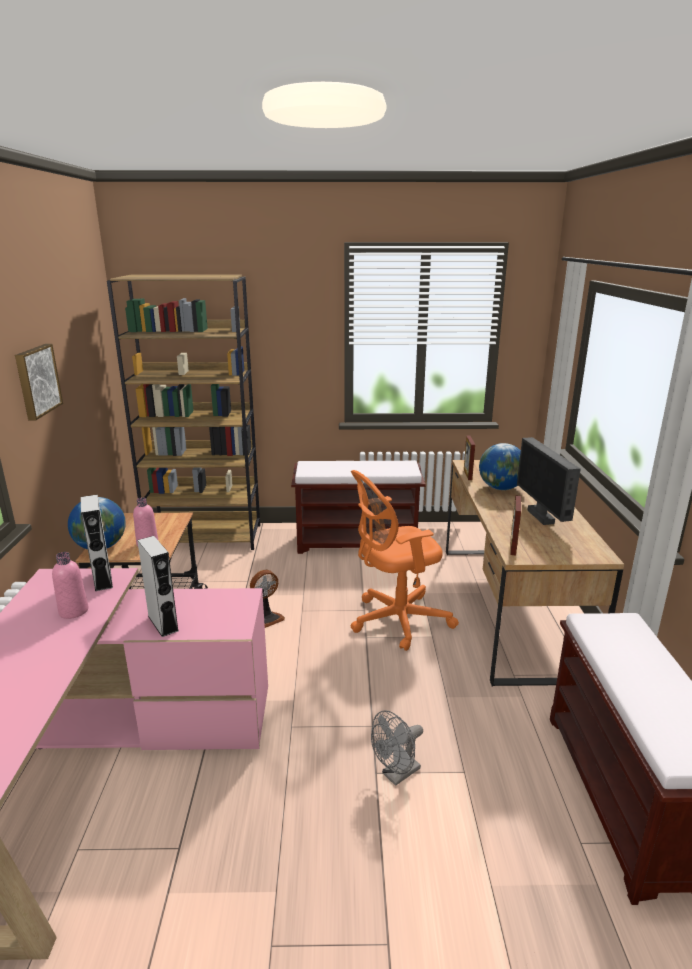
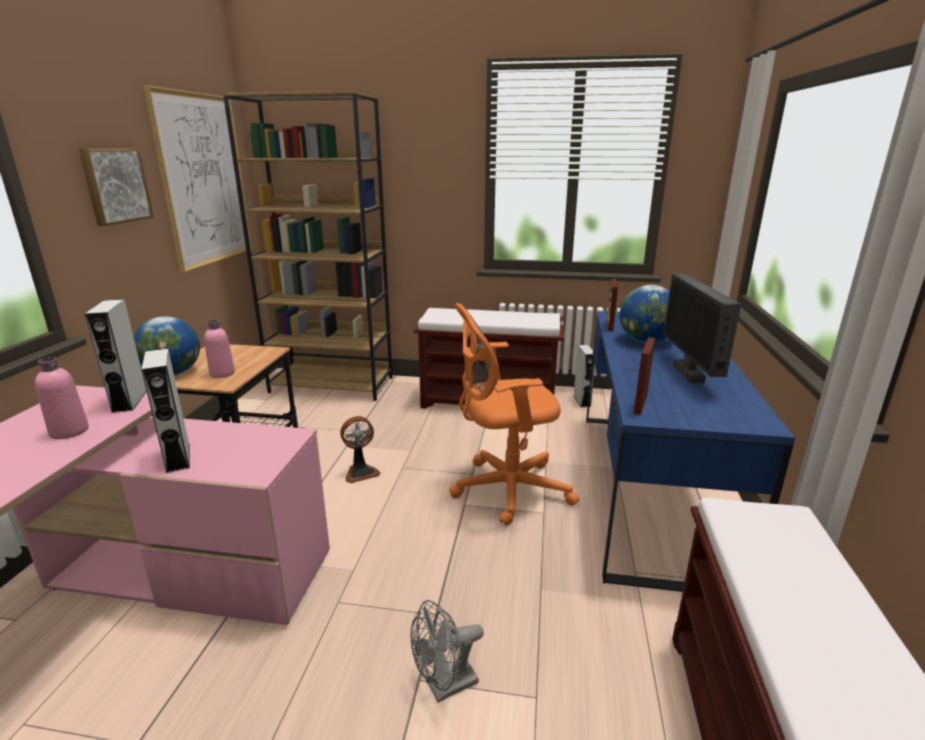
camera: 10 degrees right, 0 degrees up
(88, 358) = (204, 180): none -> picture
(437, 535) = (582, 401): none -> grey speaker
(509, 607) = (648, 487): brown desk -> blue desk

